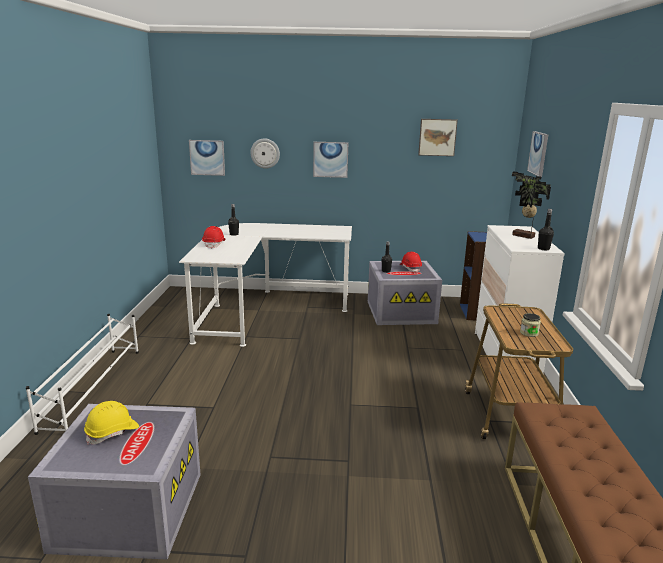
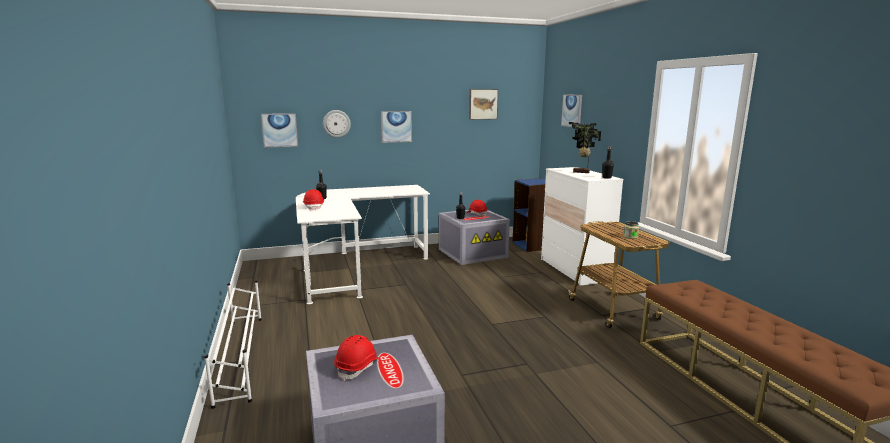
camera: 20 degrees left, 5 degrees down
(112, 432) = (358, 367): yellow hard hat -> red hard hat

